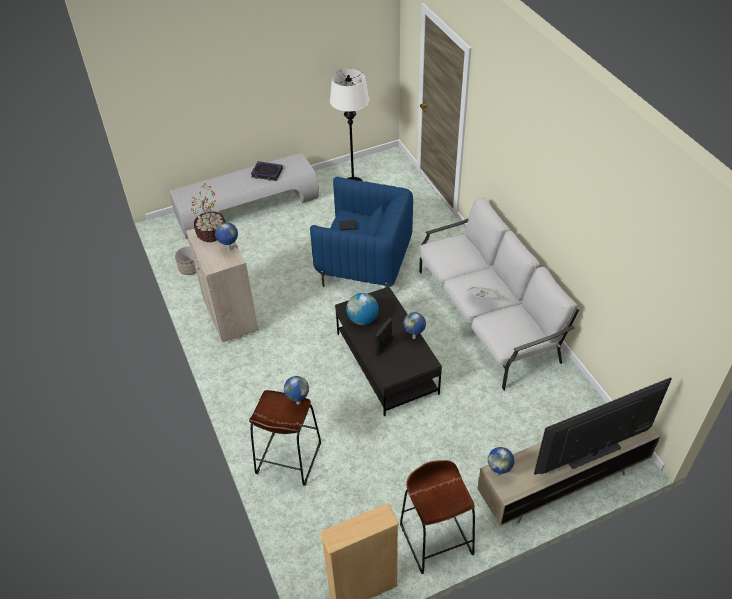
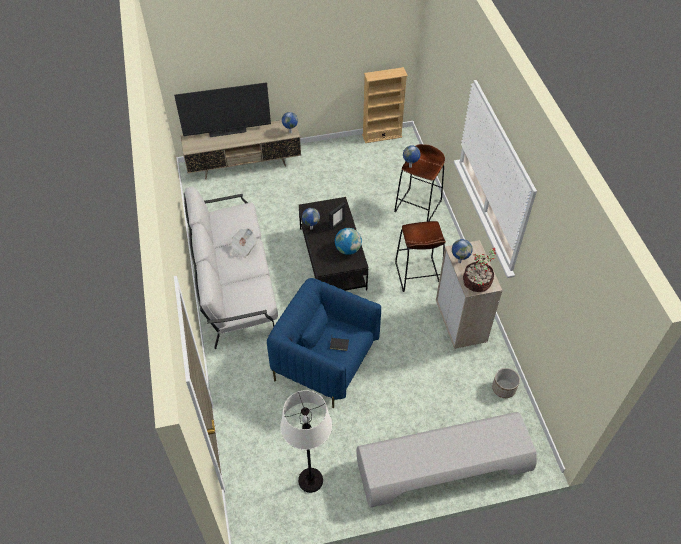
camera: 170 degrees left, 5 degrees up
(267, 173) = (417, 456): book -> none
(436, 539) = (333, 150): brown stool -> brown stool (417, 275)

